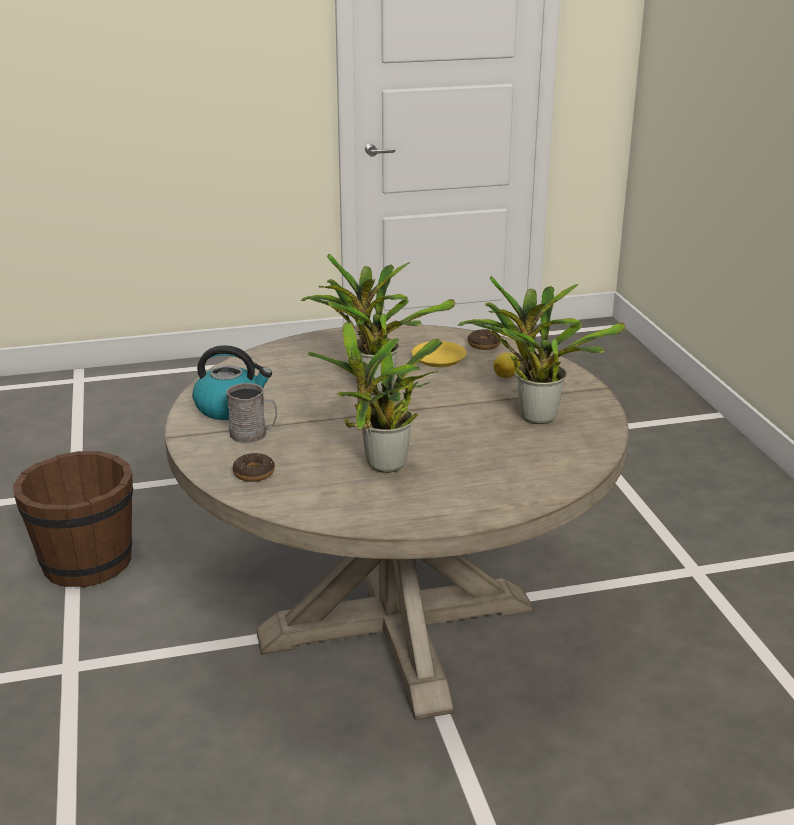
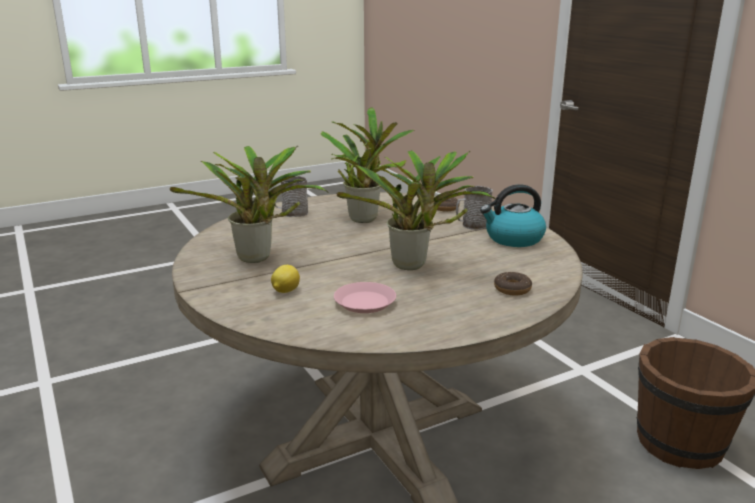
camera: 165 degrees right, 5 degrees down
(438, 358) = (365, 302): yellow plate -> pink plate
(484, 344) = (318, 327): donut -> donut (512, 289)
(485, 492) = (291, 213): none -> grey mug

